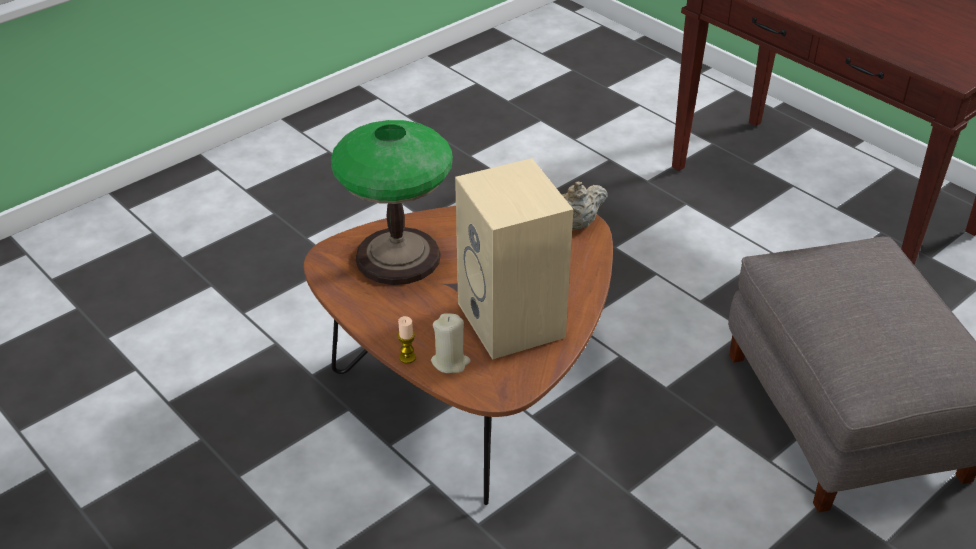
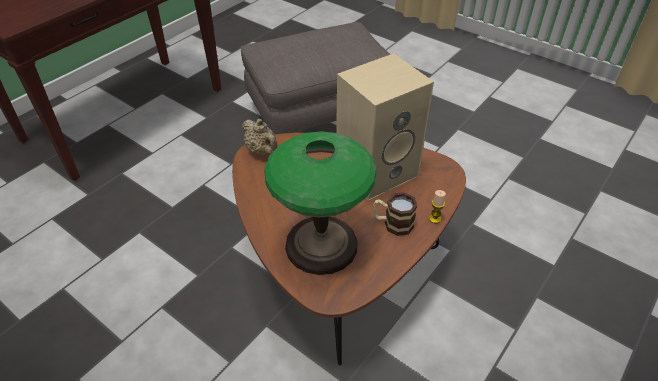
camera: 100 degrees left, 5 degrees up
(411, 318) = (392, 224): none -> mug
(450, 362) = (429, 195): beige candle -> none

